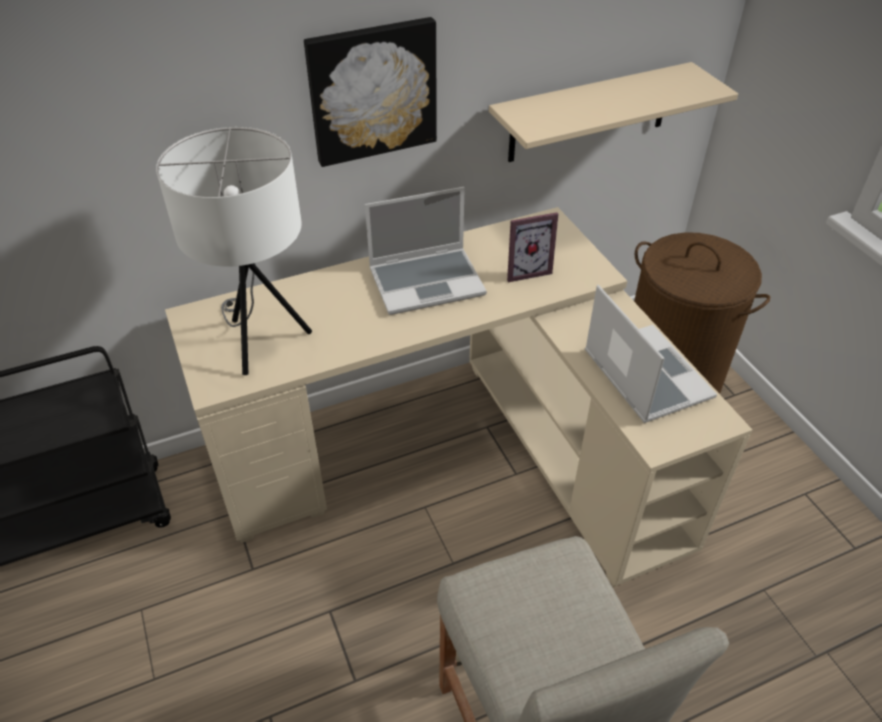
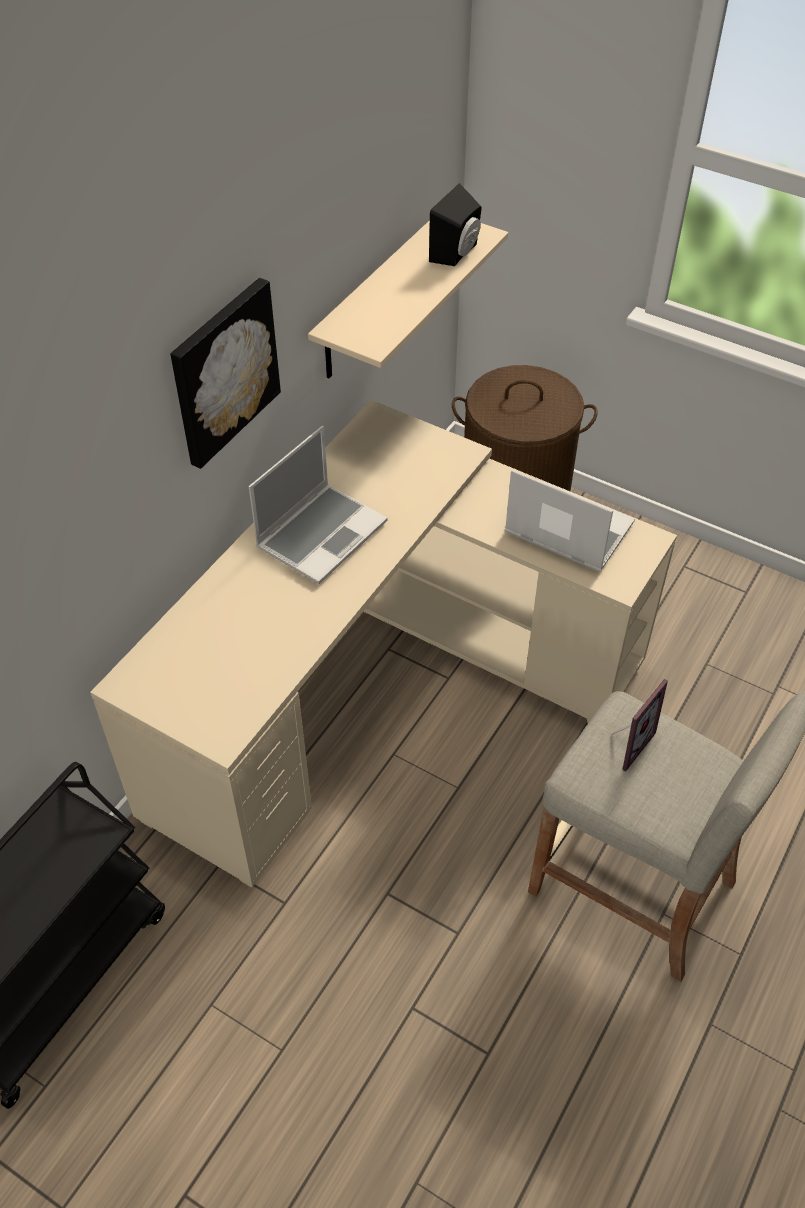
camera: 35 degrees left, 5 degrees up
(261, 340) = (222, 670): white table lamp -> none
(525, 270) = (398, 479): picture frame -> picture frame (626, 743)
(674, 93) = (457, 253): none -> black speaker

